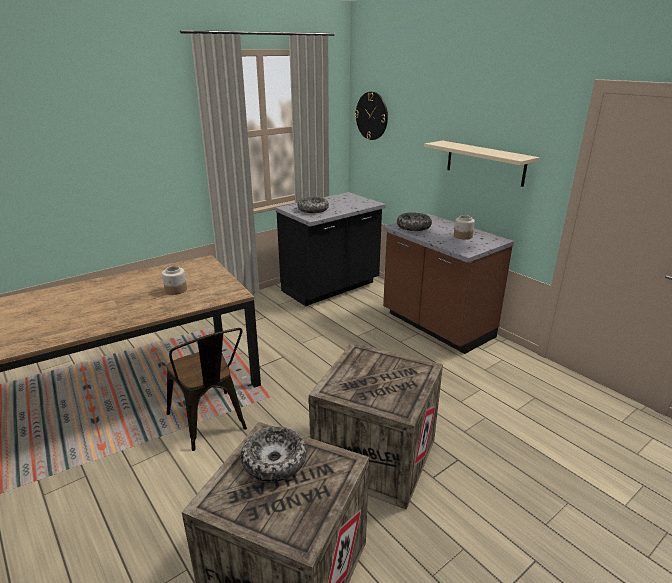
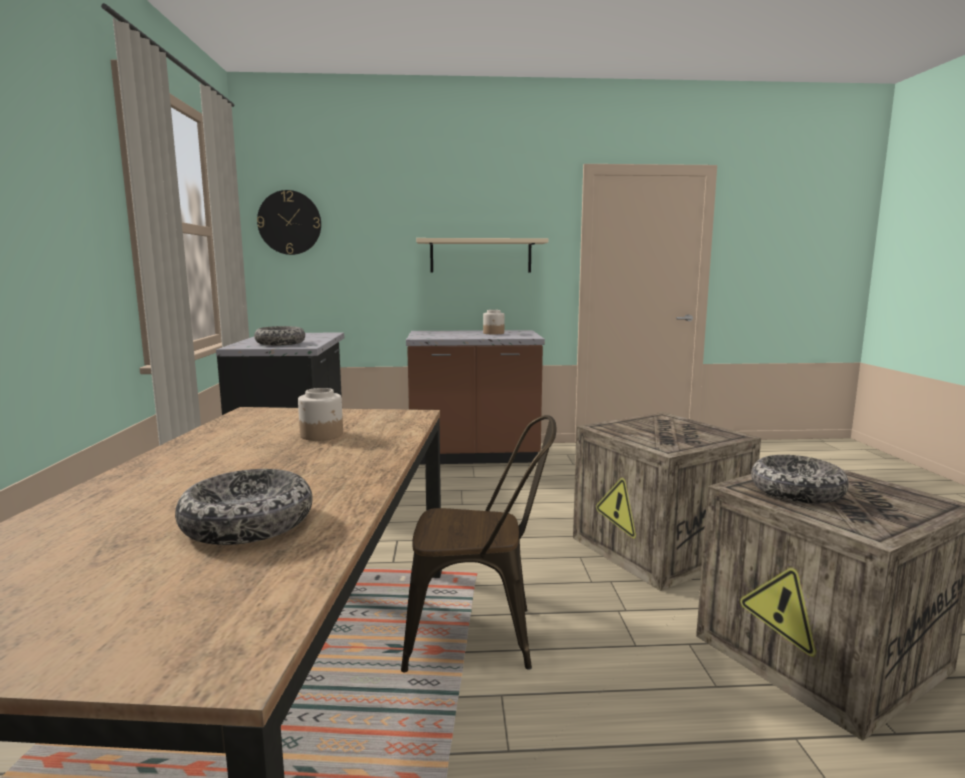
camera: 55 degrees left, 15 degrees down
(413, 227) = (435, 336): bowl -> bowl (247, 524)

